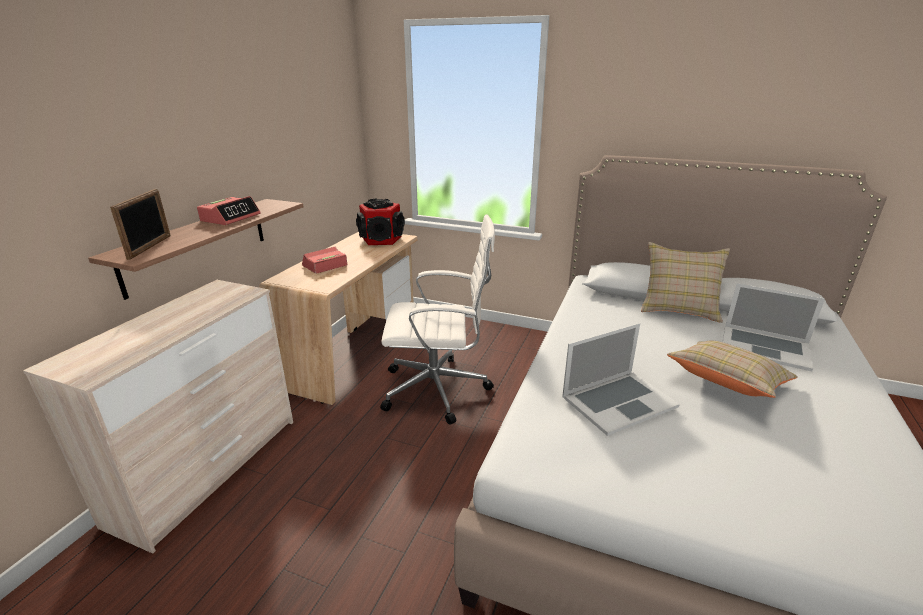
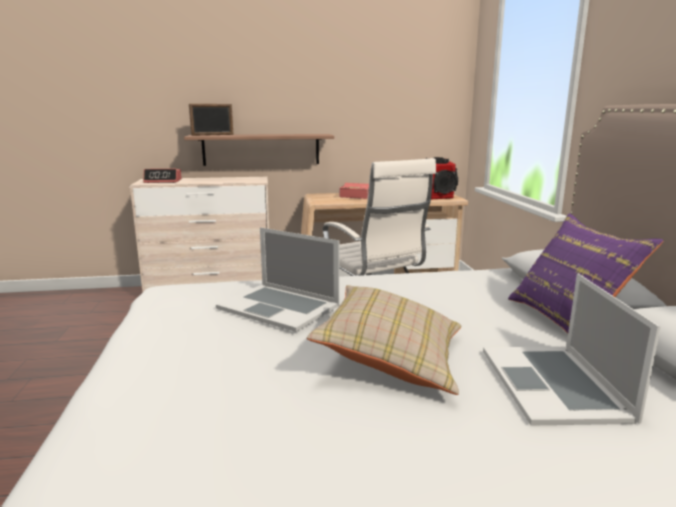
camera: 60 degrees right, 10 degrees down
(231, 218) = (278, 134): alarm clock -> alarm clock (163, 181)
(678, 309) = (568, 319): beige pillow -> purple pillow

